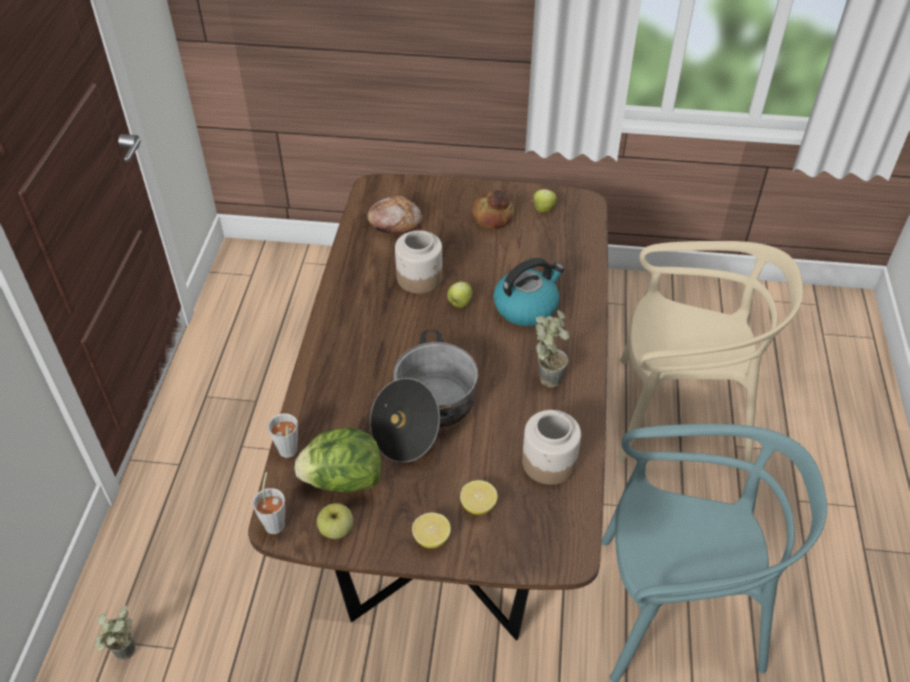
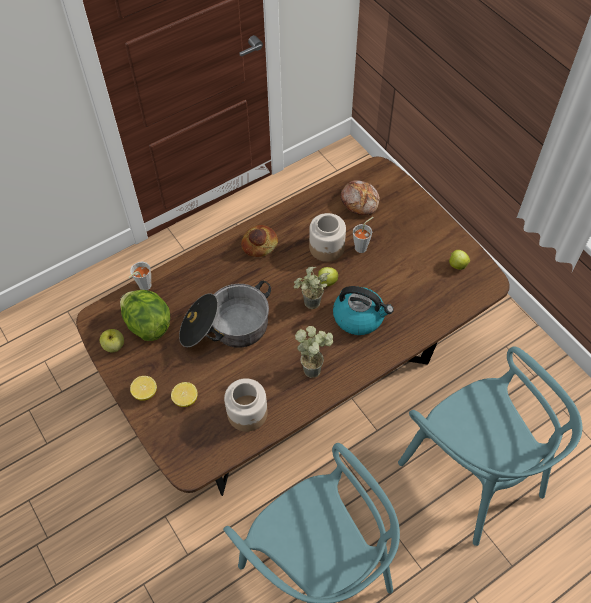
camera: 50 degrees right, 10 degrees up
(126, 656) = (64, 324): potted plant -> potted plant (309, 306)
(275, 521) = (97, 316): grey cup -> grey cup (363, 246)
(493, 216) = (420, 244): bread -> bread (260, 245)
(679, 414) = (472, 474): beige chair -> turquoise chair

